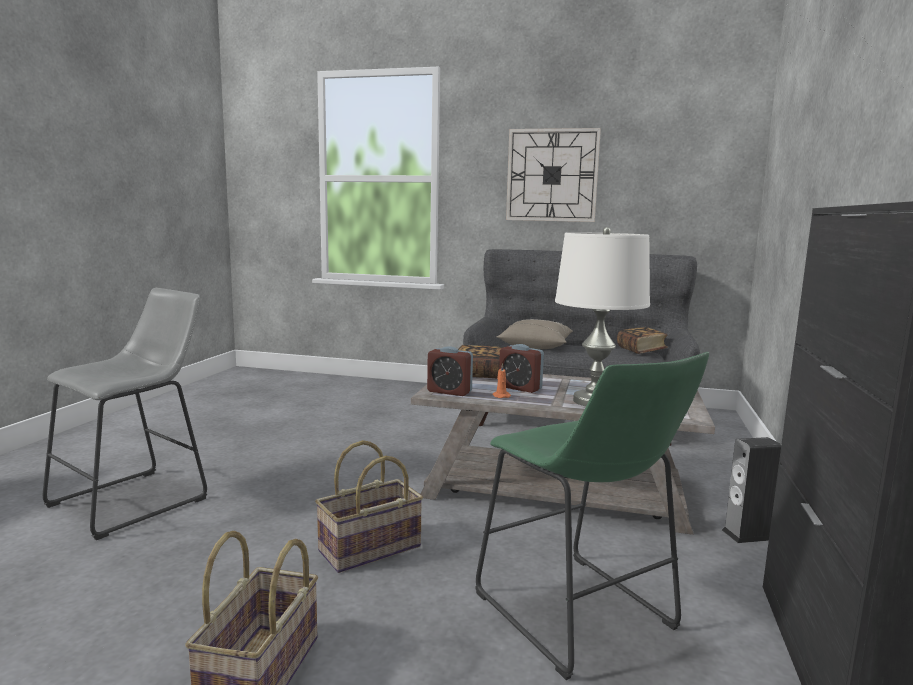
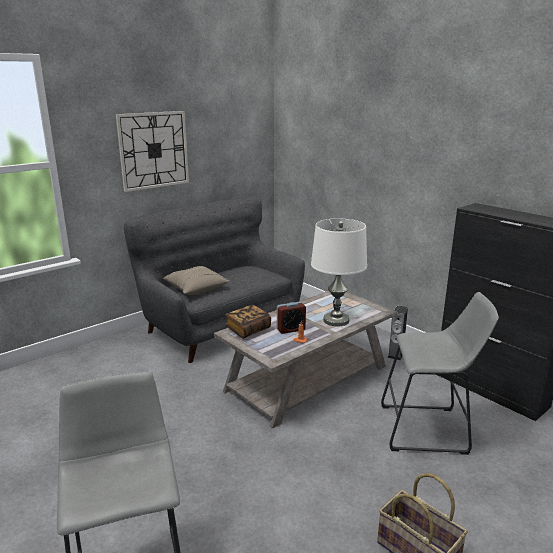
camera: 55 degrees left, 10 degrees up
(370, 549) = (320, 471): basket -> none
(449, 392) = (274, 352): alarm clock -> none
(579, 617) = (429, 430): green stool -> grey stool
(641, 350) = (253, 268): book -> none

